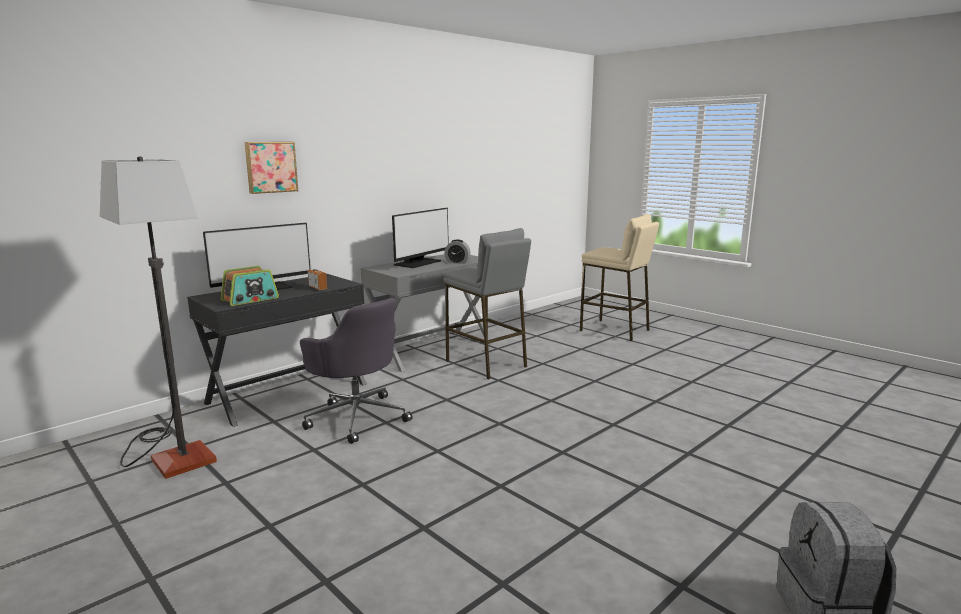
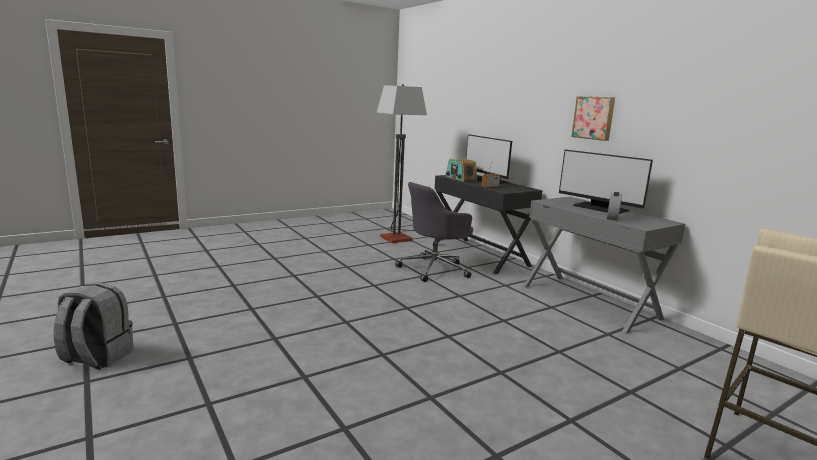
camera: 100 degrees right, 0 degrees up
(270, 167) = (526, 100): picture -> picture (594, 118)
(486, 364) = (550, 321): grey stool -> none

